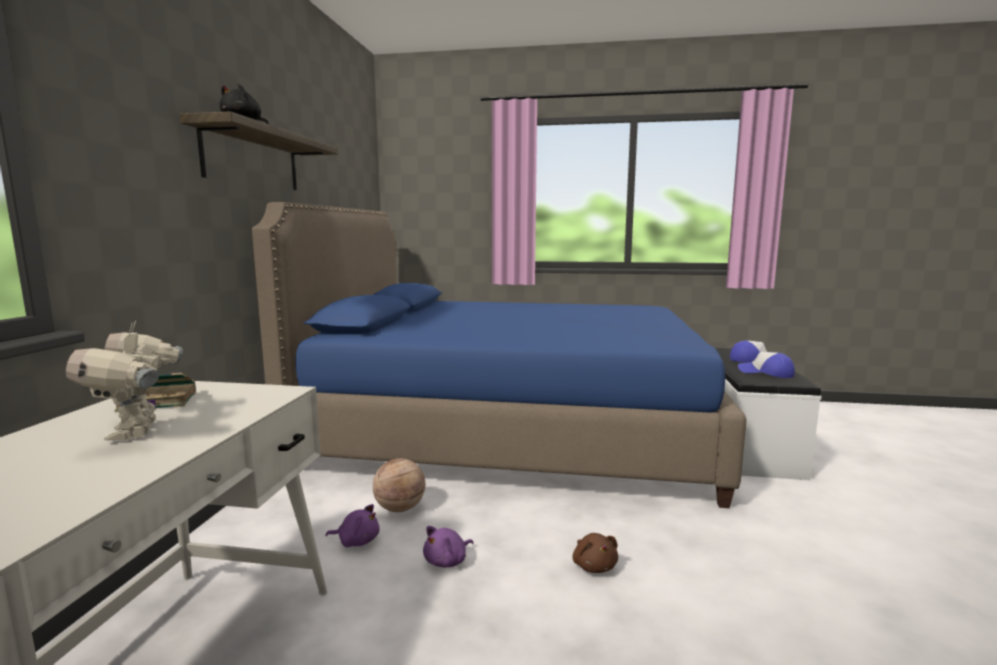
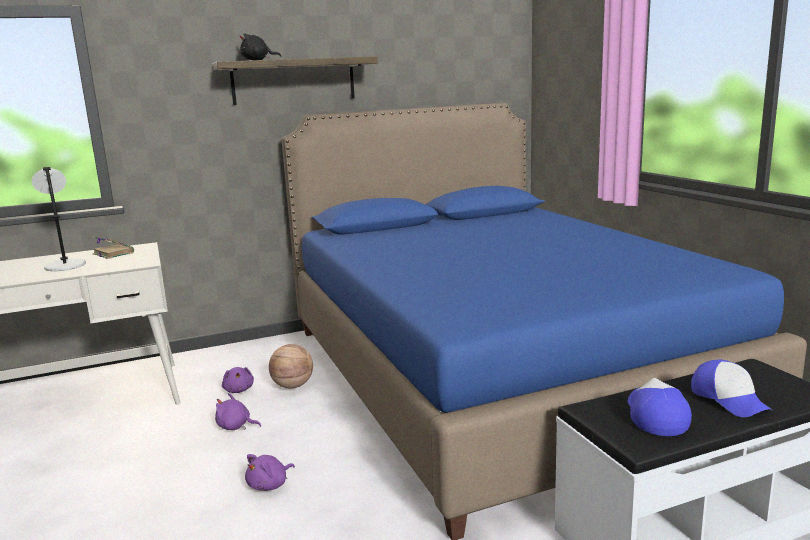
camera: 60 degrees right, 5 degrees up
(138, 431) = (65, 265): toy robot -> grey table lamp
(594, 565) = (270, 485): brown plush toy -> purple plush toy

